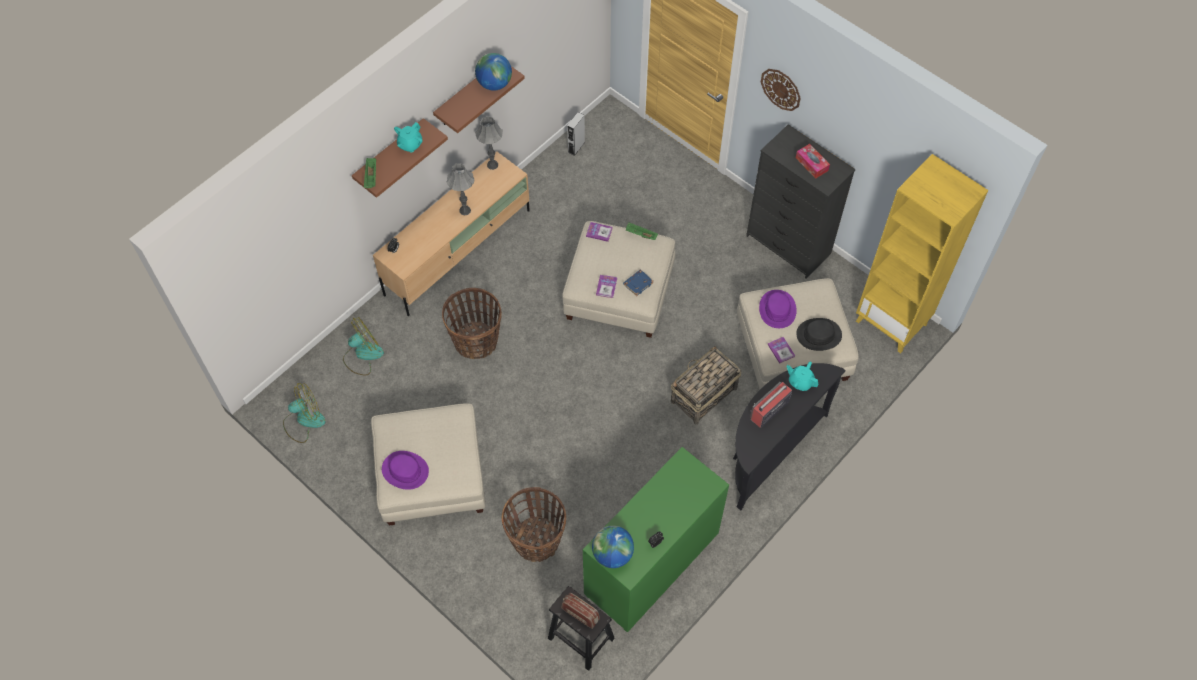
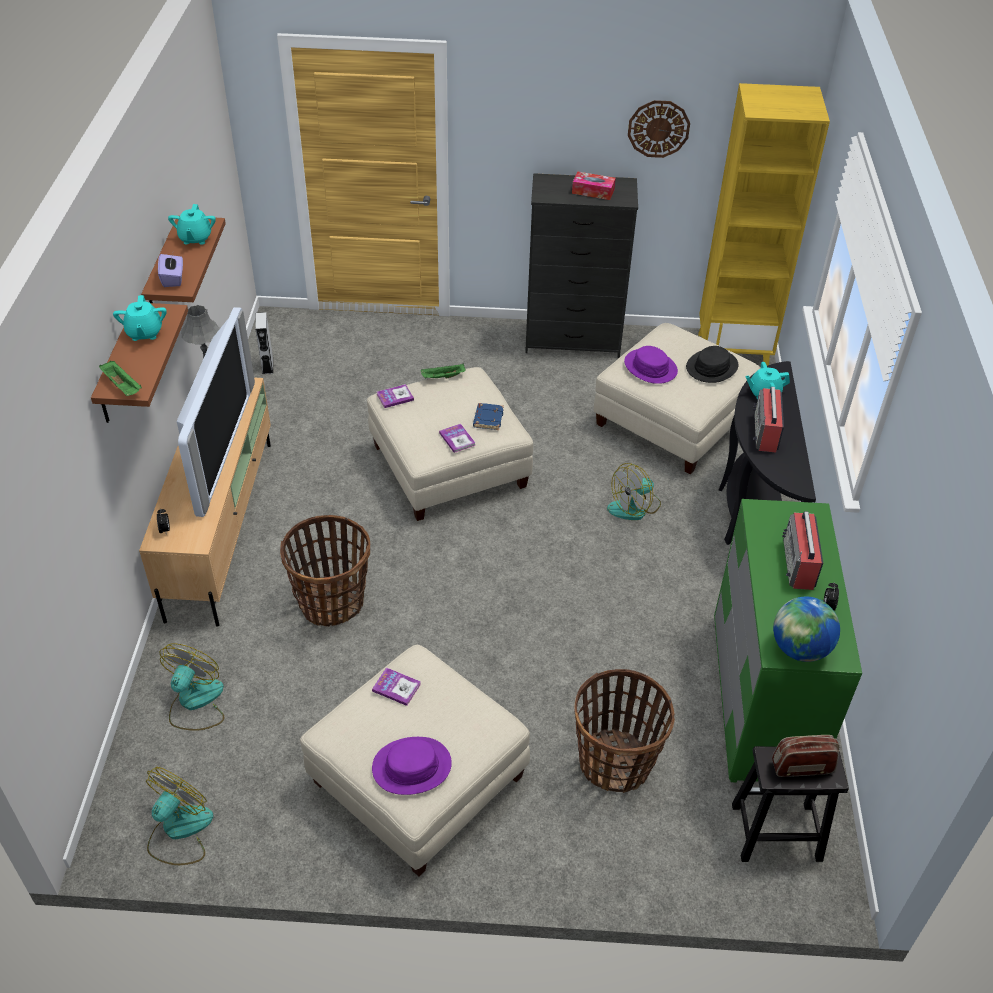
camera: 40 degrees left, 15 degrees down
(457, 110) = (173, 279): none -> purple tissue box
(465, 210) = (220, 446): grey table lamp -> television
(494, 84) = (195, 238): globe -> turquoise teapot
(667, 508) = (798, 564): none -> radio
(703, 395) = (634, 507): basket -> fan
(781, 89) = (512, 129): wall clock -> wall clock (658, 128)
(781, 350) = (693, 398): book -> book (396, 687)

